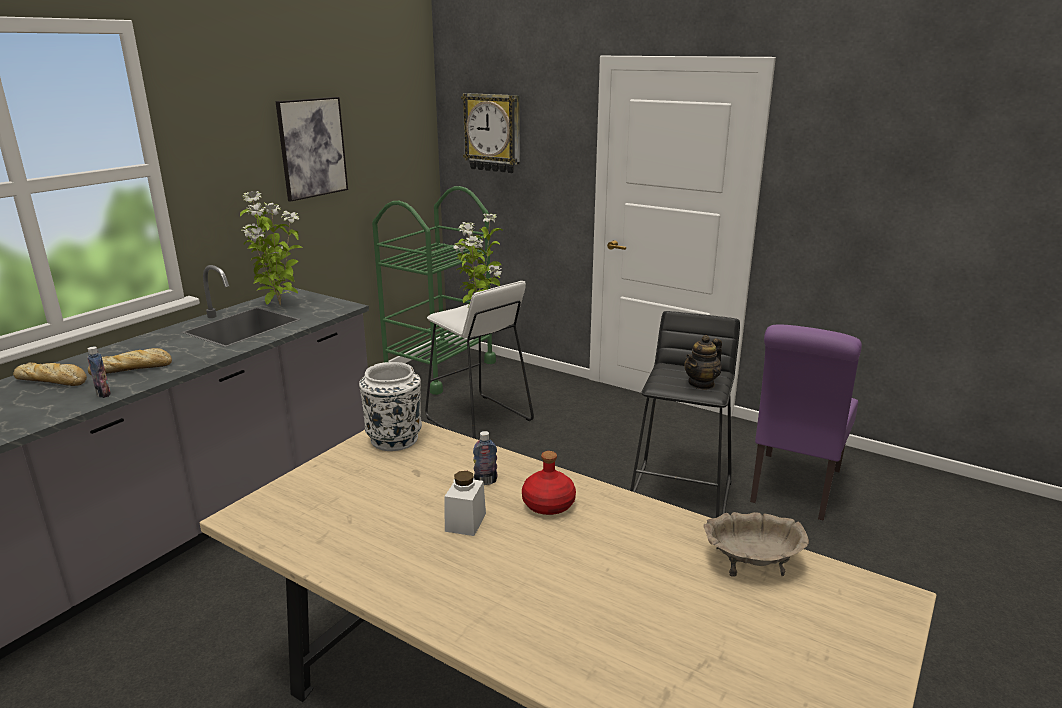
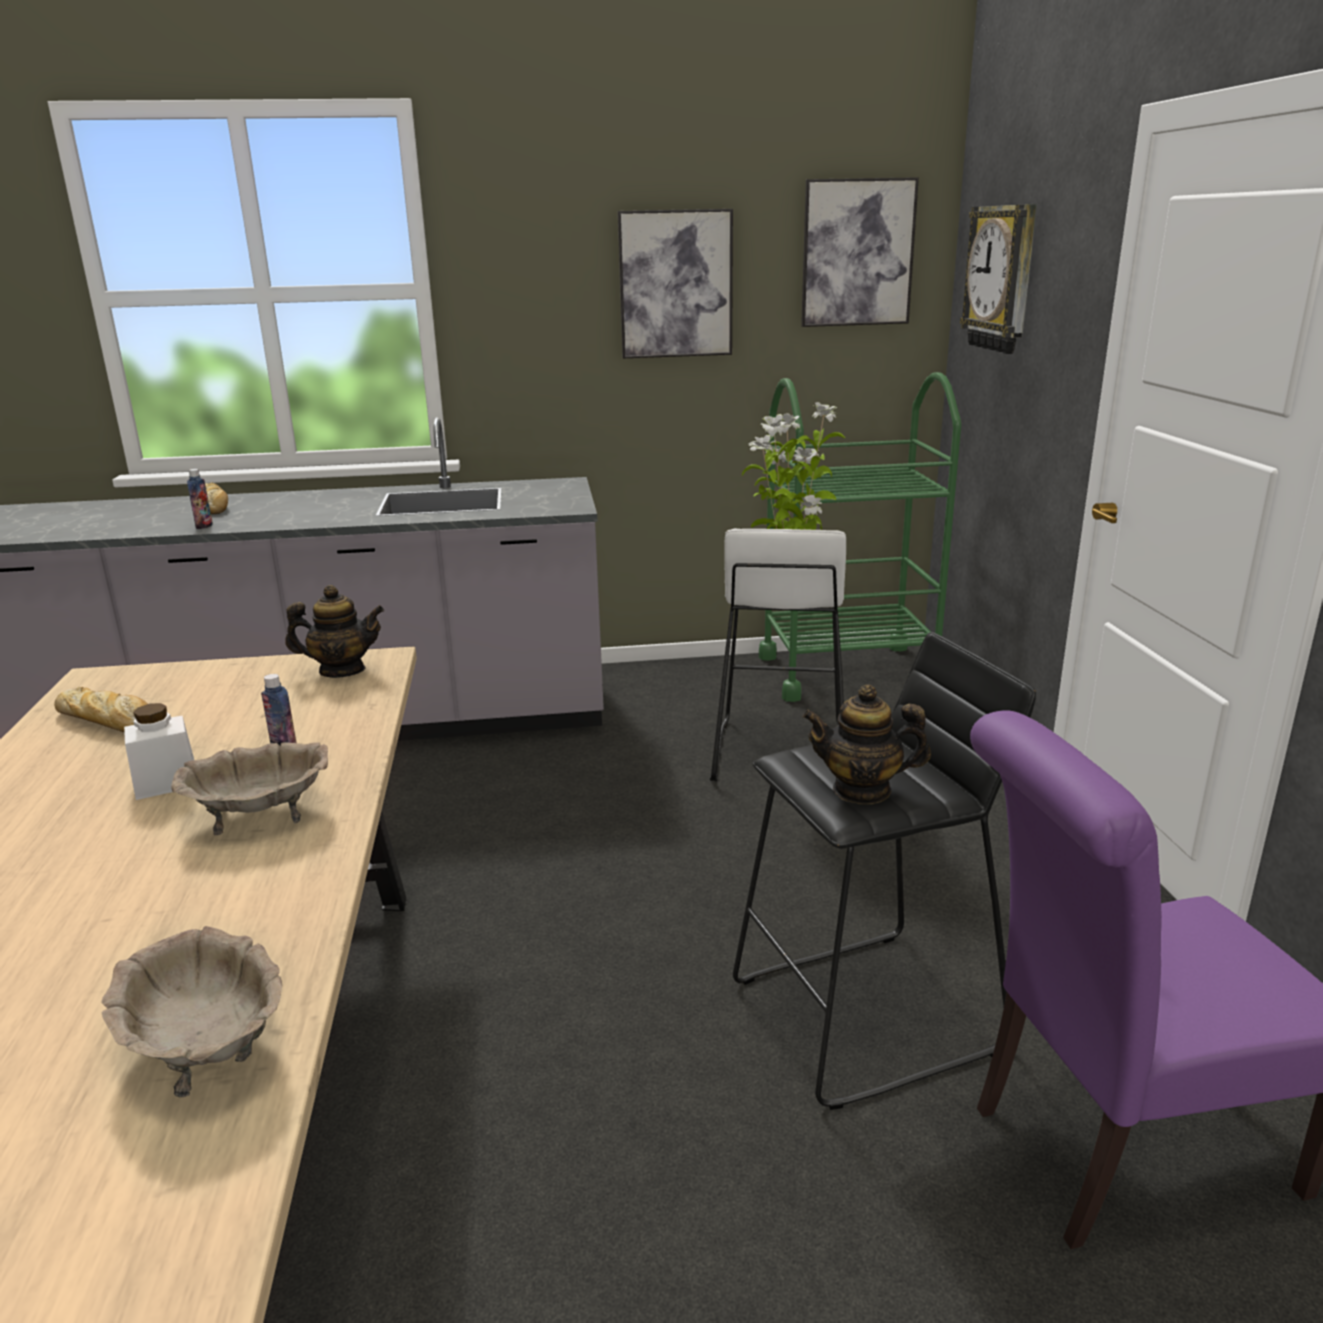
camera: 50 degrees right, 0 degrees up
(133, 368) = (274, 513): bread -> bread (108, 721)
(279, 305) = (520, 491): potted plant -> none
(394, 439) = (342, 671): white vase -> teapot
(397, 120) = (857, 253): none -> picture
(548, 504) = (261, 814): red bottle -> beige bowl

